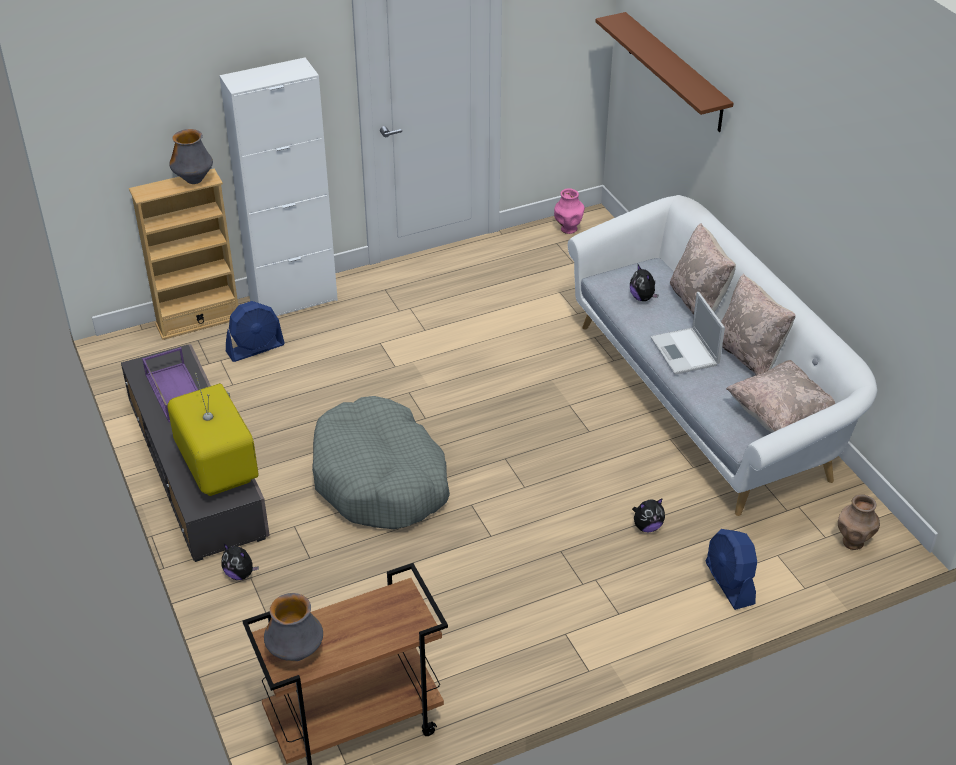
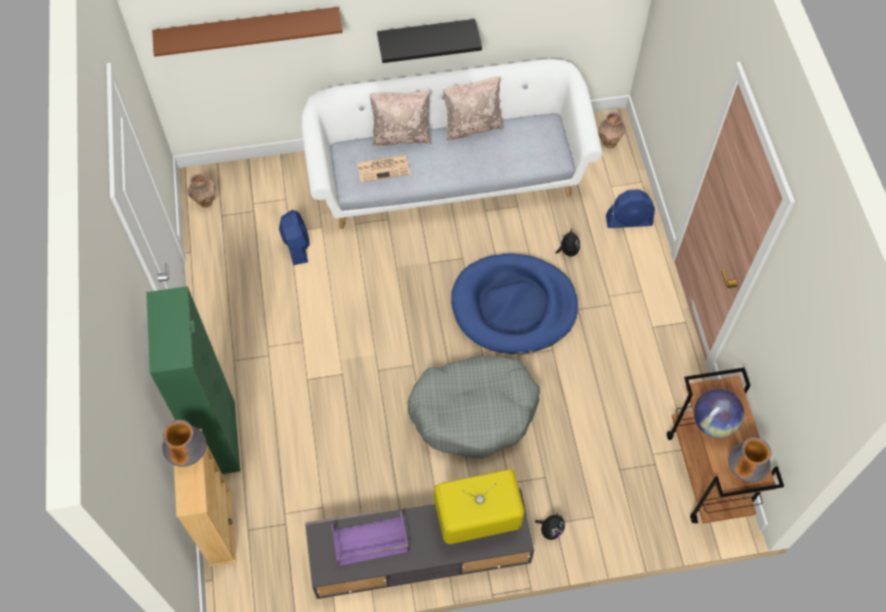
camera: 75 degrees left, 20 degrees up
(255, 348) = (278, 481): blue fan -> blue fan (296, 245)
(293, 300) = (220, 438): white cabinet -> green cabinet
(358, 612) = (713, 422): none -> globe
(539, 489) = (513, 306): none -> blue dog bed
(568, 229) = (205, 202): pink vase -> brown vase
(642, 298) = (384, 168): plush toy -> newspaper
(685, 352) = (458, 162): laptop -> none
(781, 416) = (539, 129): beige pillow -> none
(783, 215) = (426, 36): none -> black shelf

